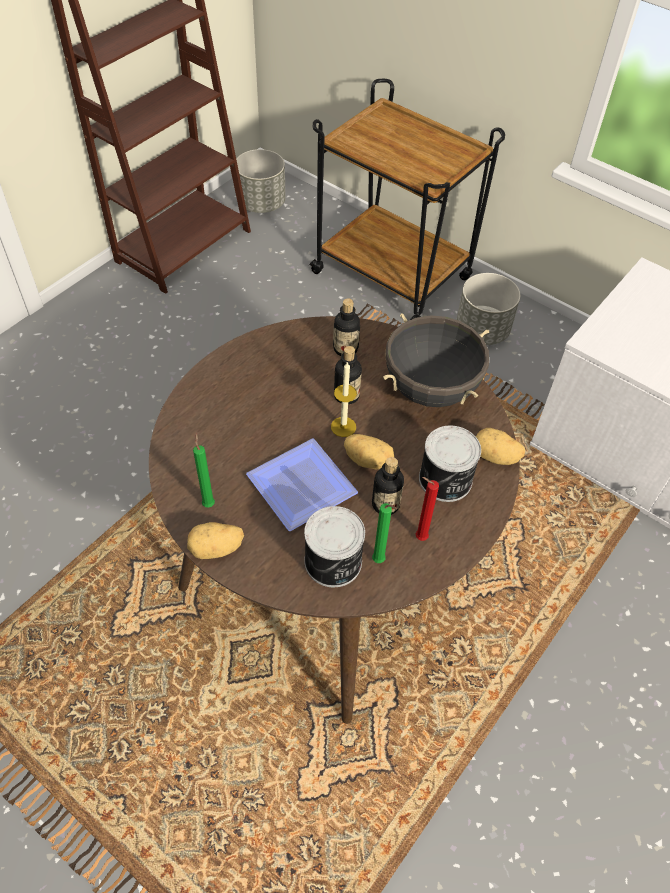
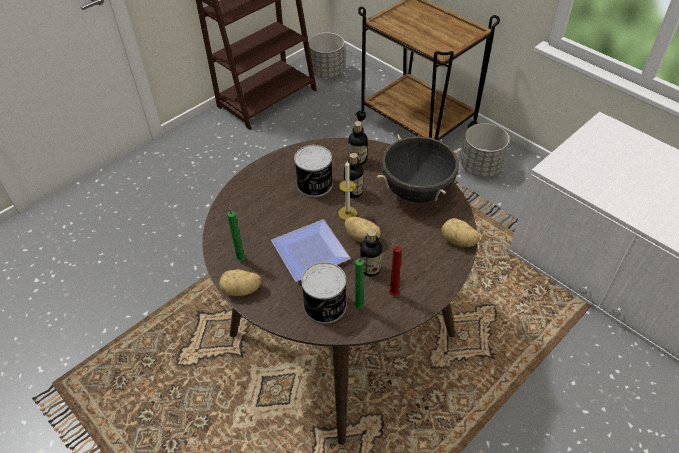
camera: 10 degrees right, 5 degrees down
(446, 480) = (418, 255): can -> can (315, 185)

